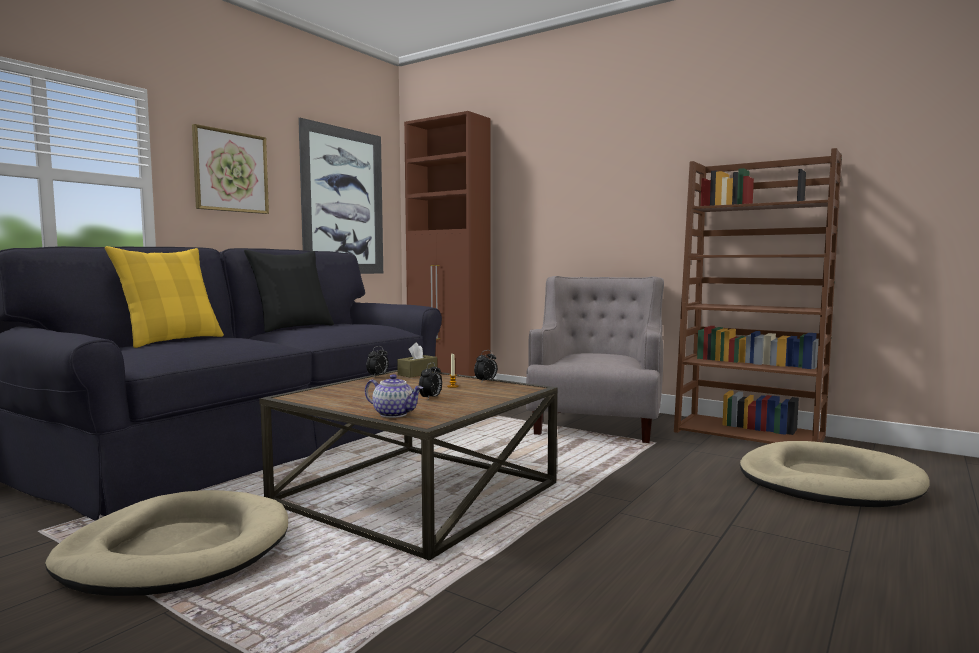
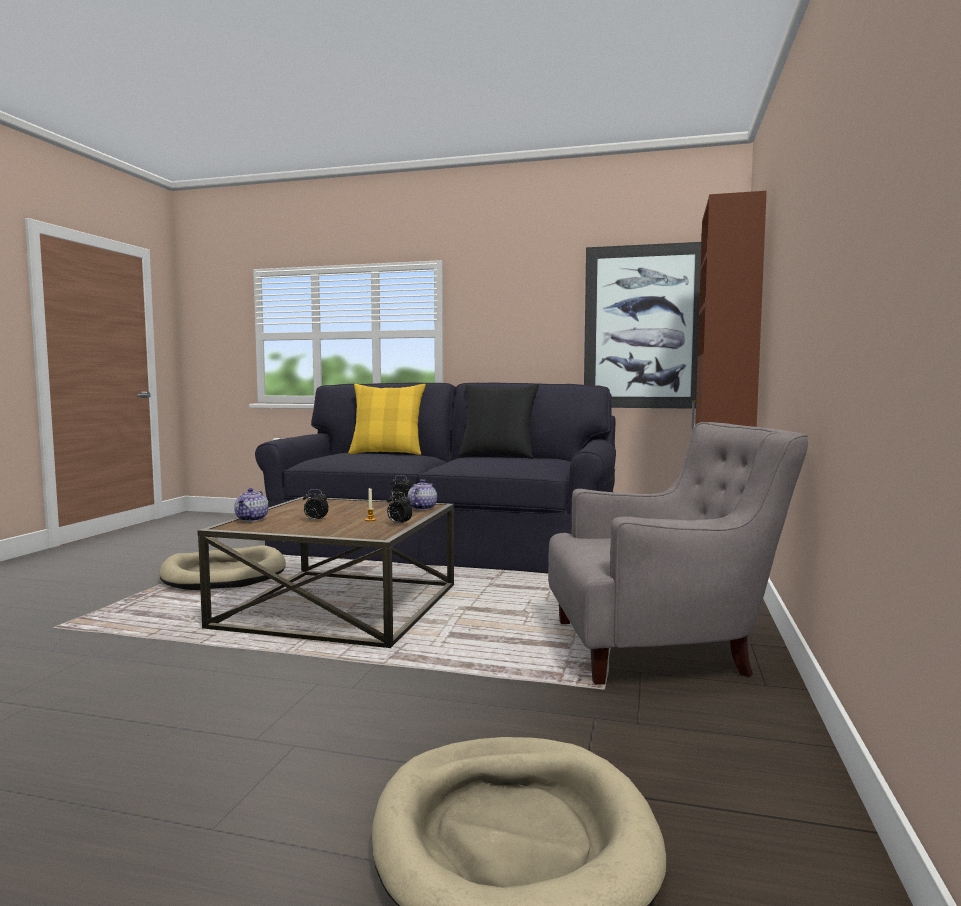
camera: 70 degrees right, 0 degrees up
(231, 171) = (509, 313): picture -> none
(417, 373) = (421, 508): brown tissue box -> teapot
(750, 434) = (770, 771): brown bookcase -> none

